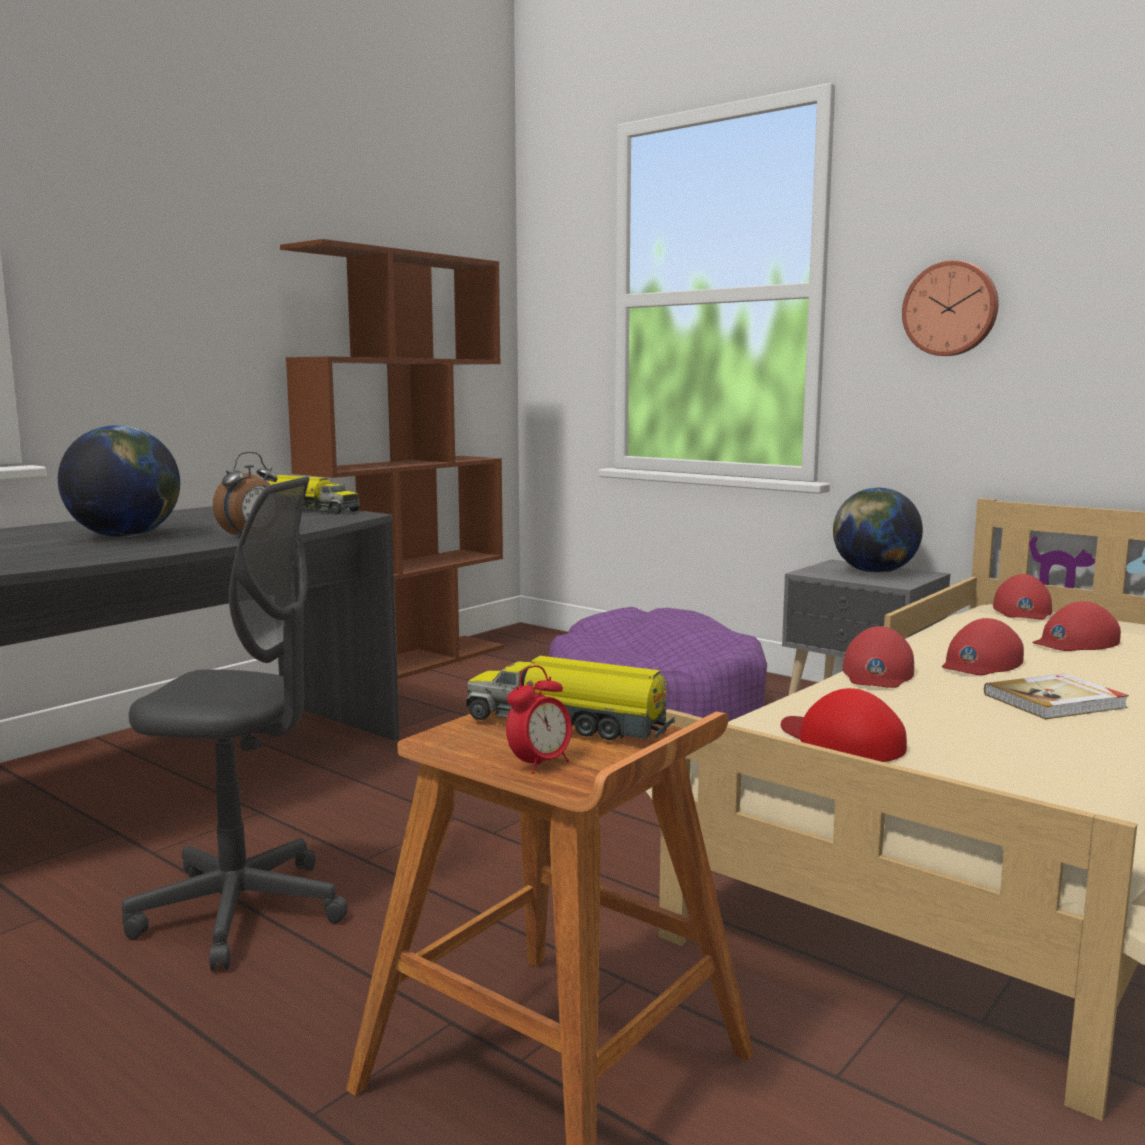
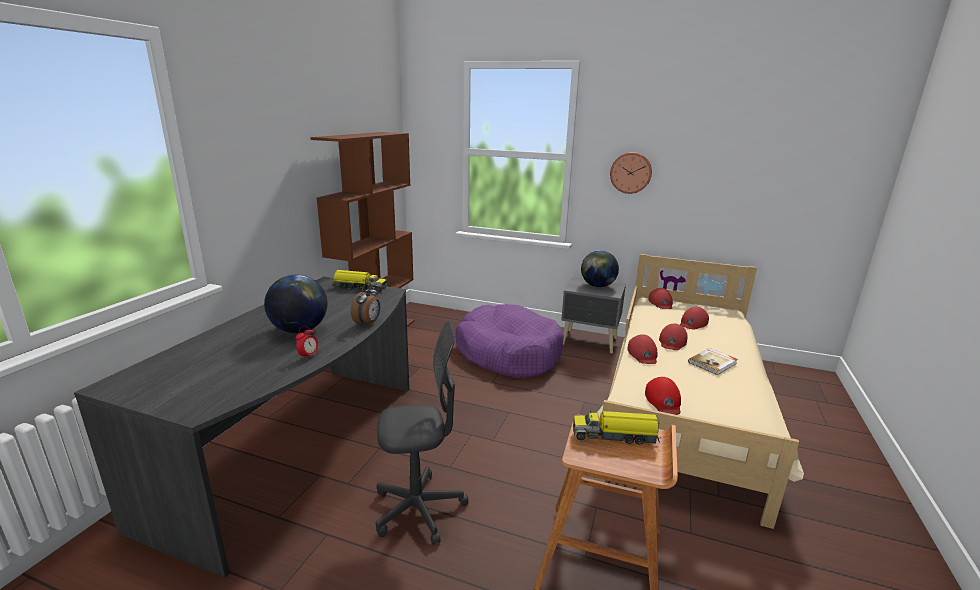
camera: 20 degrees left, 10 degrees up
(540, 764) = (629, 465): alarm clock -> alarm clock (308, 356)
(842, 741) = (663, 400): red cap -> red cap turned 120 degrees counterclockwise

